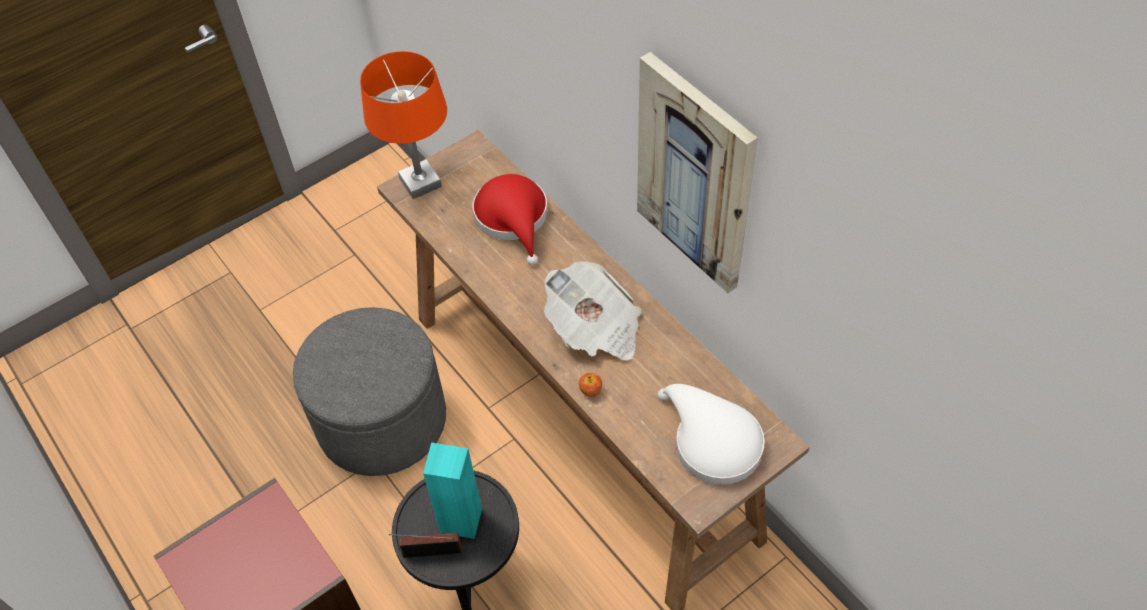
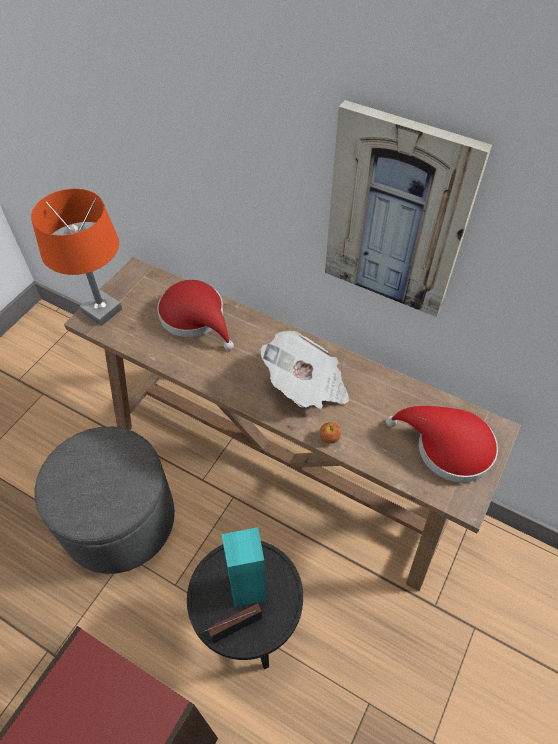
camera: 25 degrees left, 0 degrees up
(712, 442) = (447, 447): white hat -> red hat

